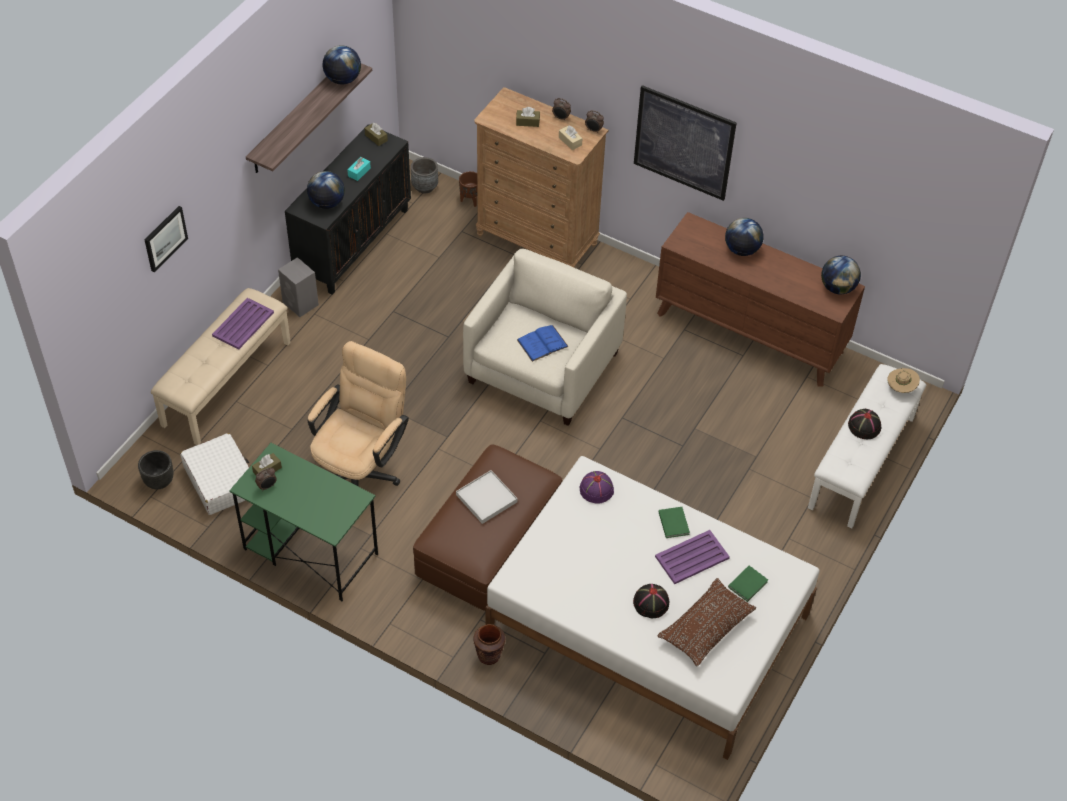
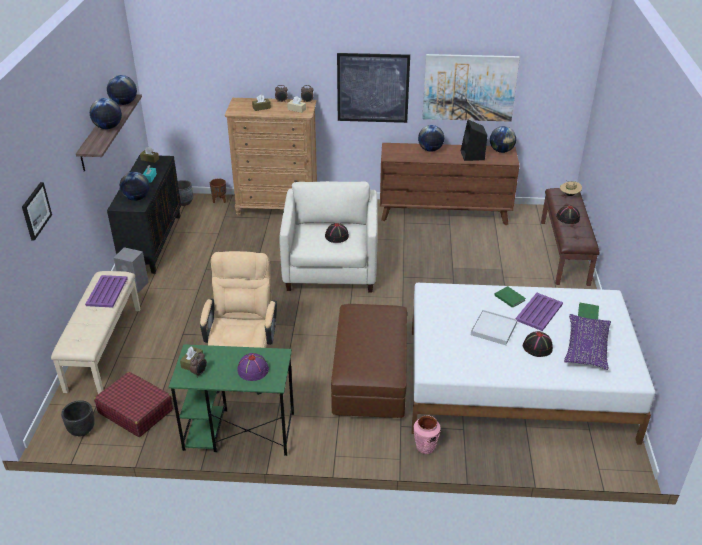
camera: 25 degrees left, 15 degrees down
(221, 480) = (135, 411): white suitcase -> red suitcase
(302, 121) = (108, 127): none -> globe
(486, 498) = (365, 334): white tray -> white tray (493, 329)
(489, 655) = (425, 447): brown vase -> pink vase
(542, 343) = (337, 236): blue book -> black hat
(596, 489) = (442, 297): purple hat -> purple hat (252, 370)
(705, 628) = (586, 348): brown pillow -> purple pillow
(791, 282) = (472, 156): none -> black speaker
(811, 191) = (469, 87): none -> picture
(862, 463) = (565, 252): white bench -> brown bench

